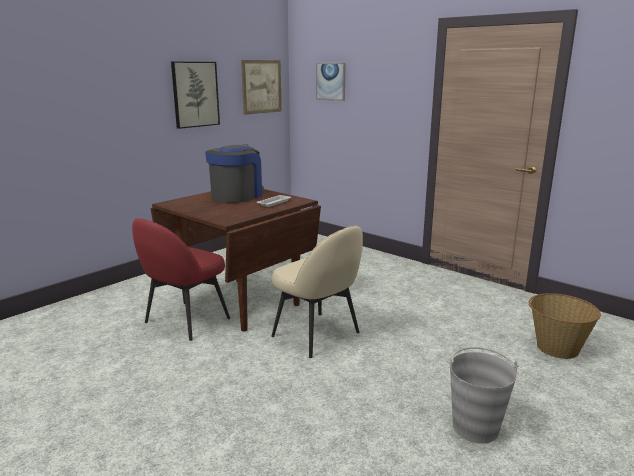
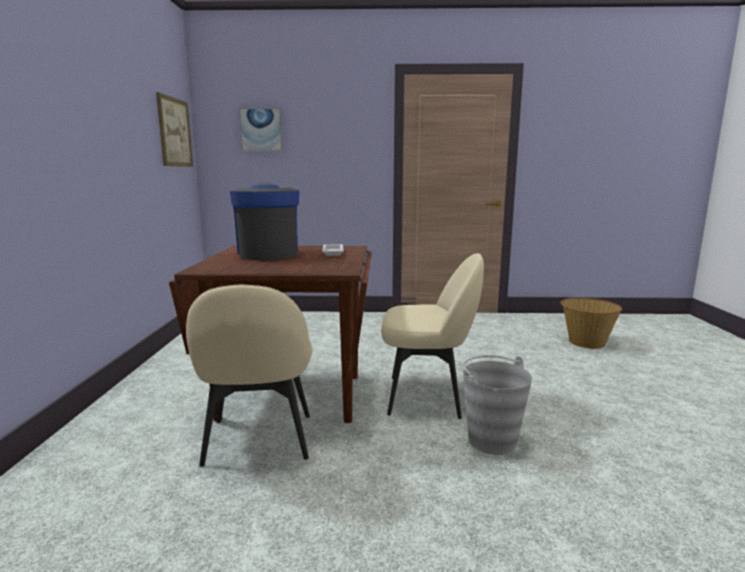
camera: 40 degrees left, 5 degrees down
(185, 321) = (258, 441): red chair -> beige chair
(195, 94) = (118, 129): picture -> none
(475, 427) = (660, 414): grey bucket -> grey bucket (492, 440)

